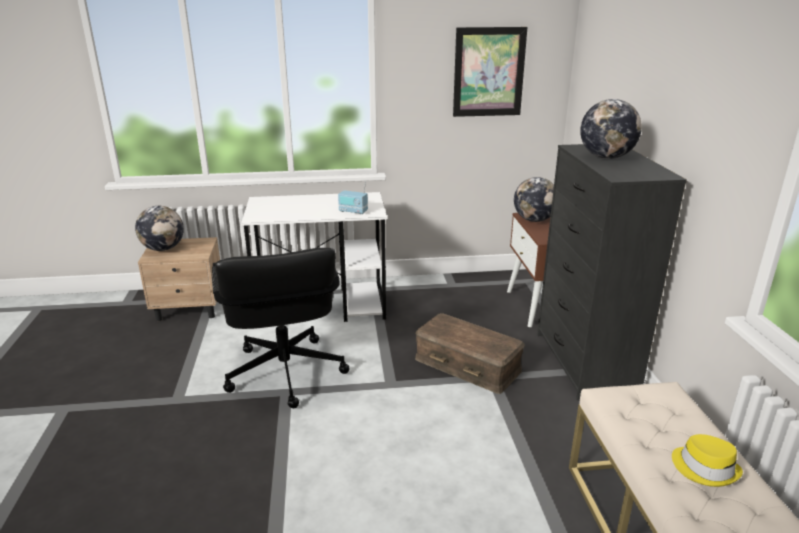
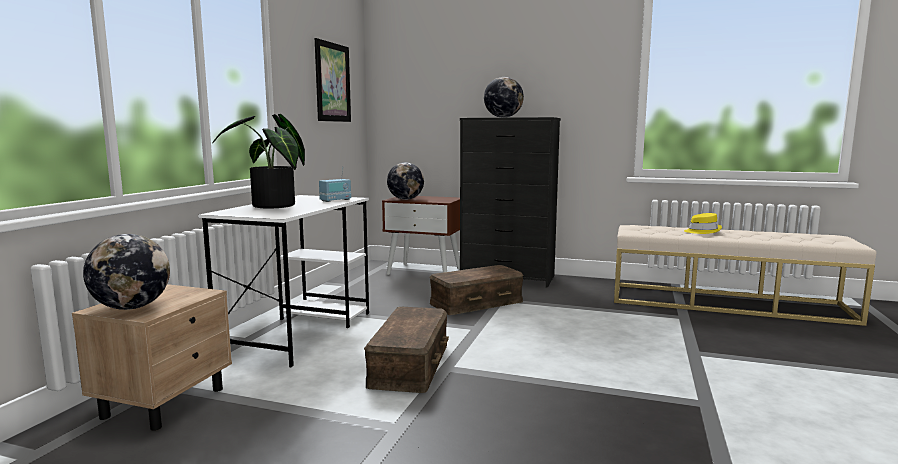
camera: 65 degrees left, 15 degrees down
(284, 373) = (411, 364): black office chair -> brown storage box
(299, 203) = (272, 206): none -> potted plant

